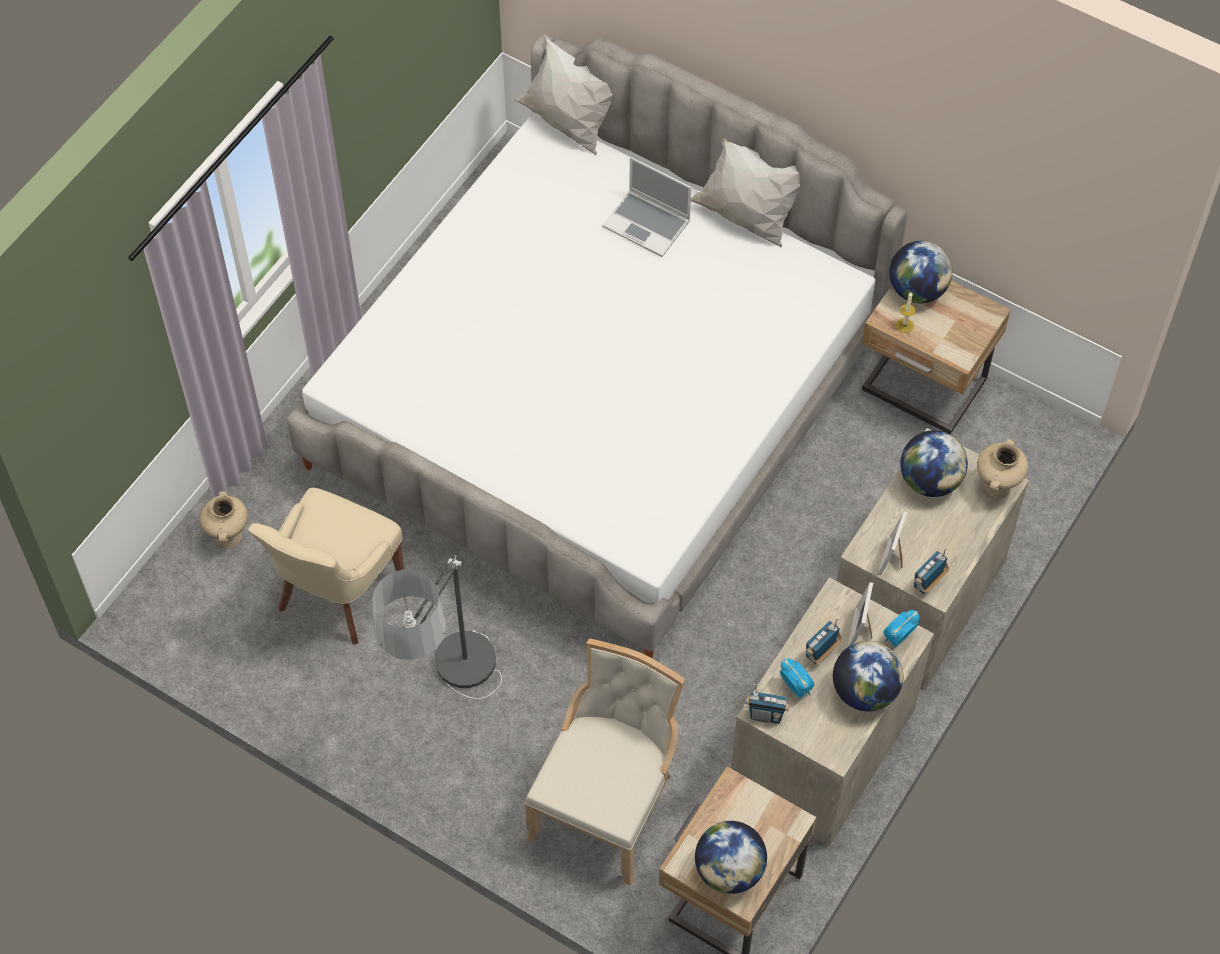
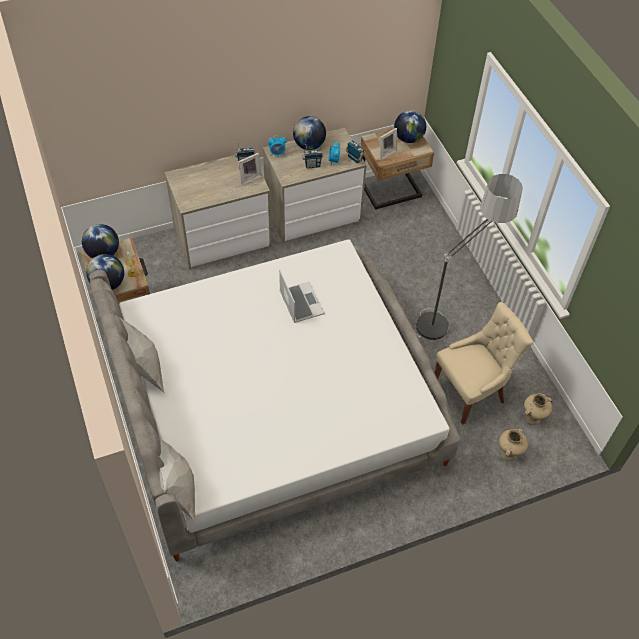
camera: 145 degrees left, 5 degrees down
(607, 804) = (413, 243): beige chair -> none
(648, 224) = (195, 400): laptop -> laptop (300, 303)
(862, 629) = (288, 163): picture frame -> picture frame (385, 152)
(930, 480) = (203, 194): globe -> globe (103, 253)
(996, 488) = (180, 176): beige vase -> beige vase (533, 417)

